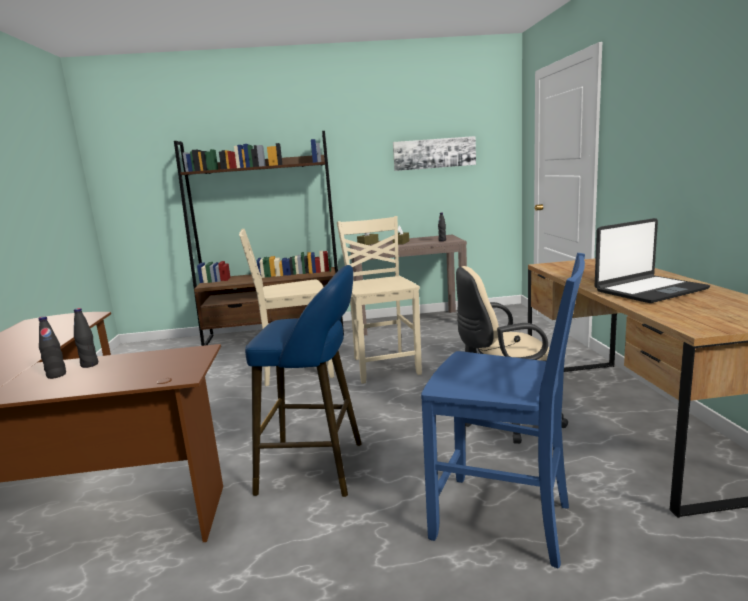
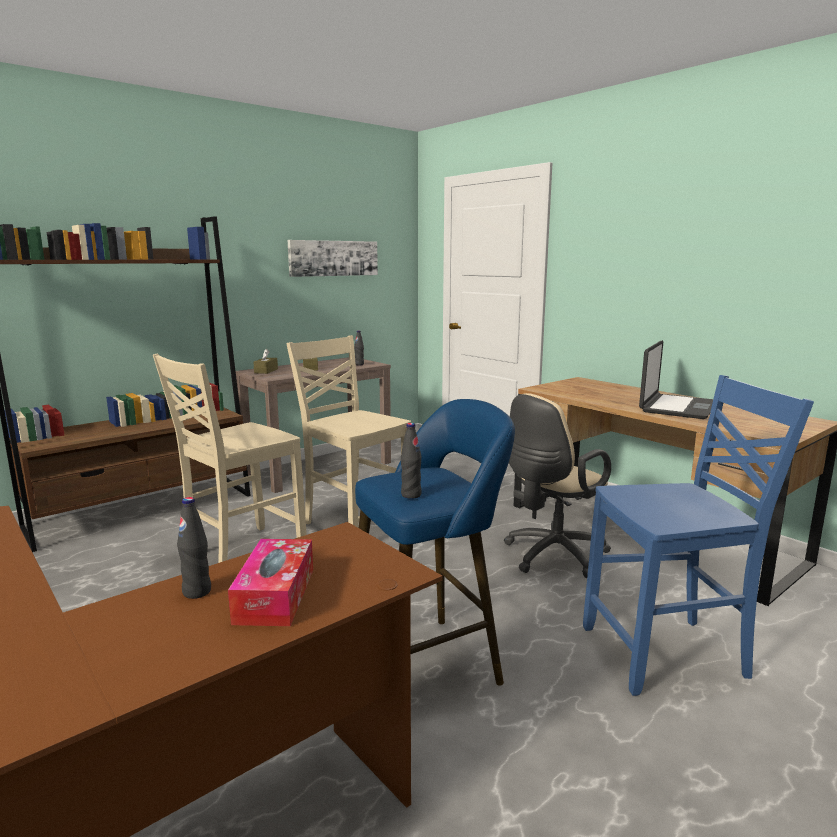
camera: 35 degrees left, 0 degrees up
(56, 375) = (172, 621): black bottle -> black bottle (411, 495)
(111, 374) = (275, 595): none -> tissue box

